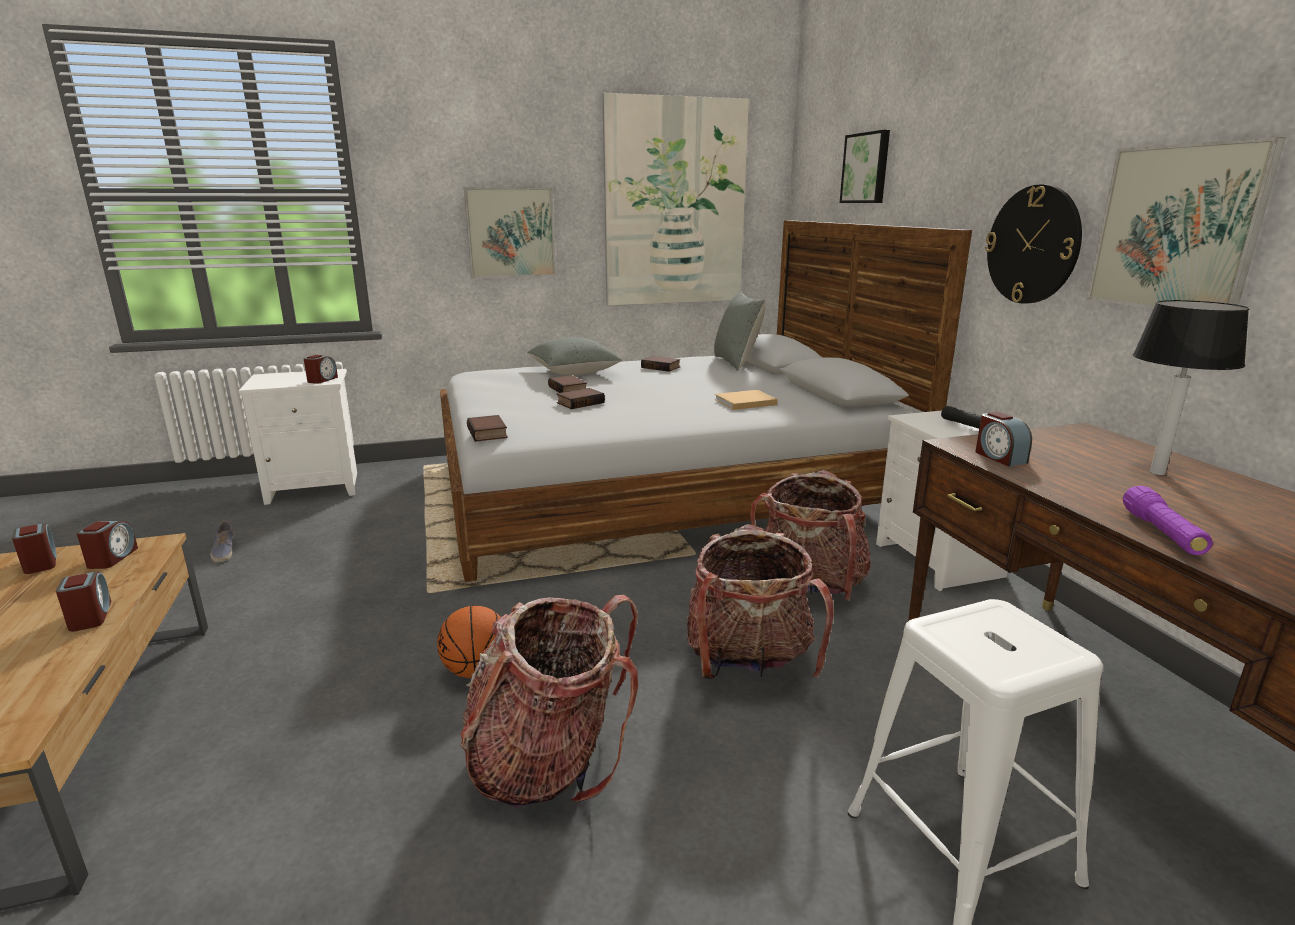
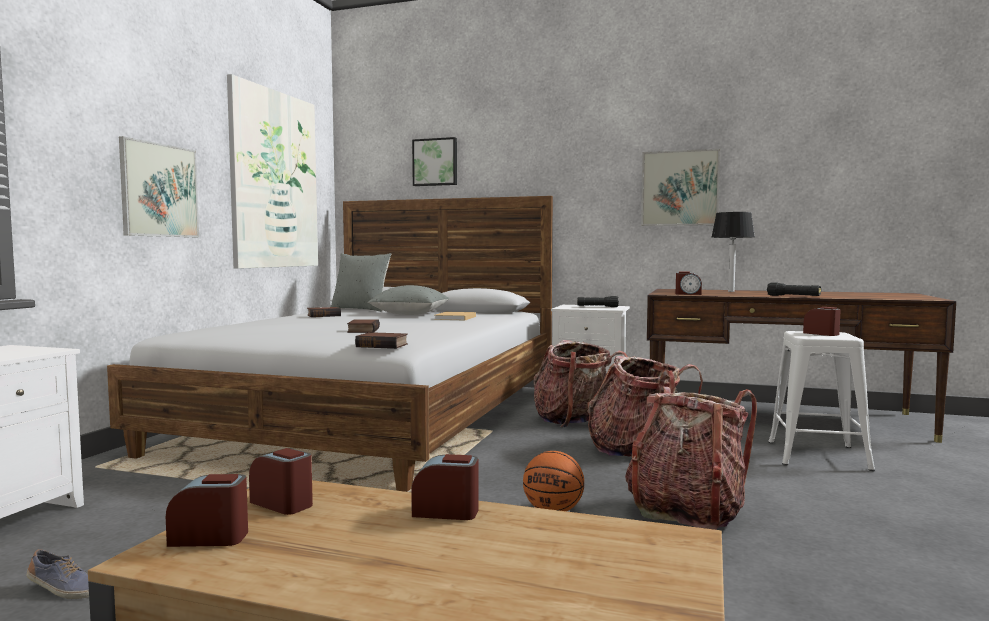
camera: 55 degrees left, 15 degrees down
(322, 380) = (35, 350): alarm clock -> alarm clock (821, 334)
(569, 389) = (320, 327): book -> none
(574, 372) = (271, 323): grey pillow -> grey pillow (410, 314)
(1033, 245) = (595, 202): wall clock -> none
(1162, 533) = (793, 296): purple flashlight -> black flashlight

